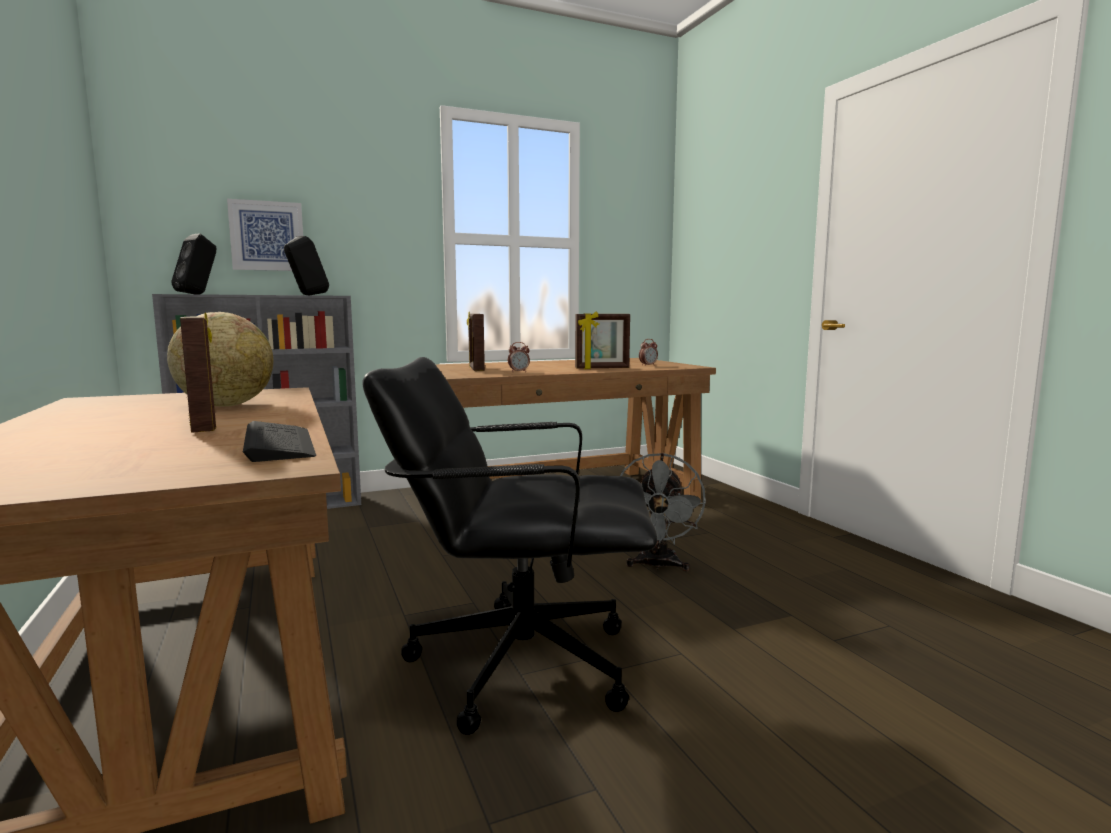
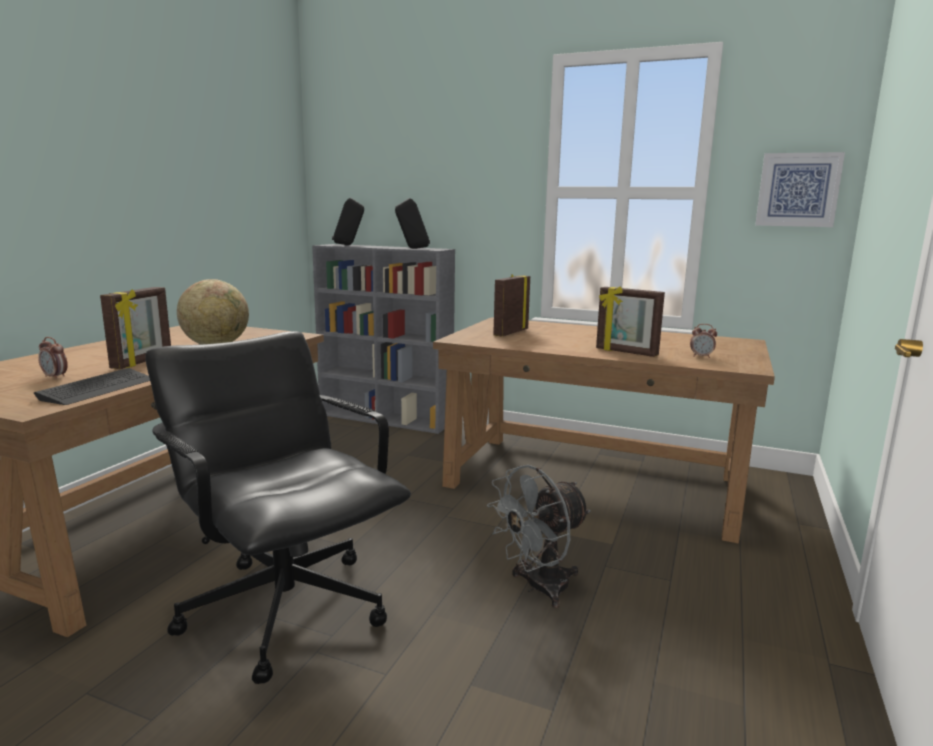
camera: 45 degrees right, 5 degrees up
(267, 236) = (401, 196): picture -> picture (798, 190)
(518, 372) = (527, 343): alarm clock -> alarm clock (55, 377)

